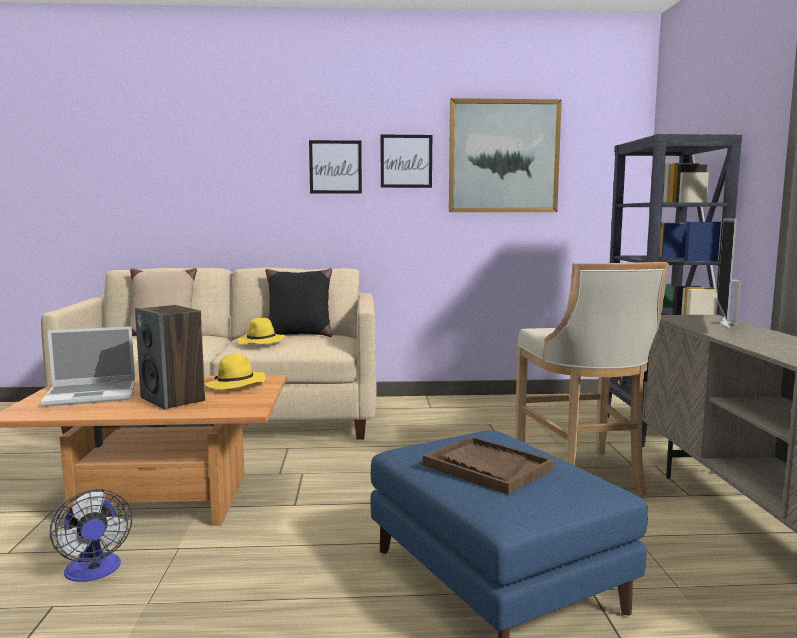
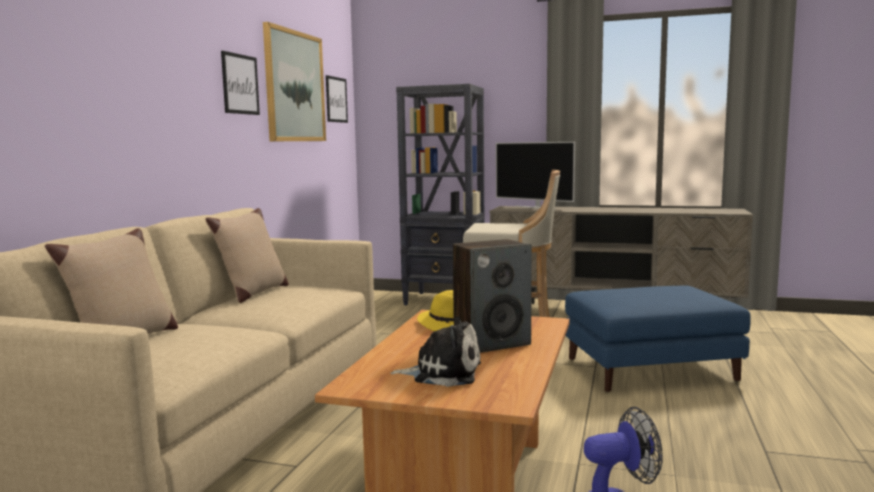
camera: 70 degrees left, 0 degrees up
(92, 395) = (443, 373): laptop -> plush toy
(261, 342) = (278, 304): yellow hat -> none
(299, 335) = (253, 293): black pillow -> beige pillow
(335, 167) = (189, 85): picture -> picture (336, 99)
(487, 467) = (658, 296): brown tray -> none

